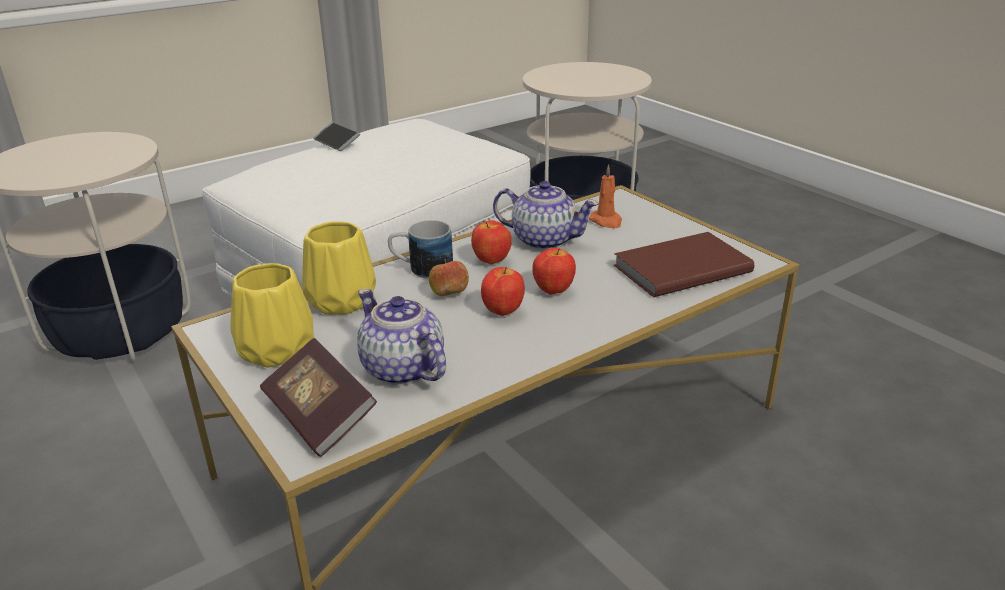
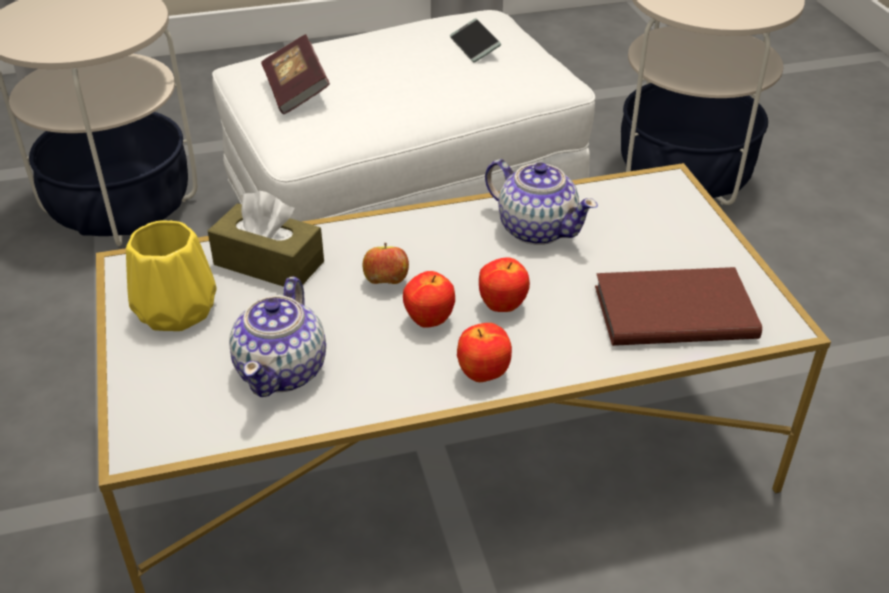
camera: 20 degrees right, 10 degrees up
(320, 416) = (174, 405): book -> book (296, 91)
(337, 142) = (372, 37): phone -> phone (474, 47)
(339, 302) = (269, 263): yellow vase -> brown tissue box
(402, 370) = (283, 370): teapot -> teapot turned 150 degrees counterclockwise
(421, 269) = (377, 239): mug -> none
(491, 262) = (459, 246): apple -> apple (483, 375)
(606, 221) = (628, 217): orange candle -> none

